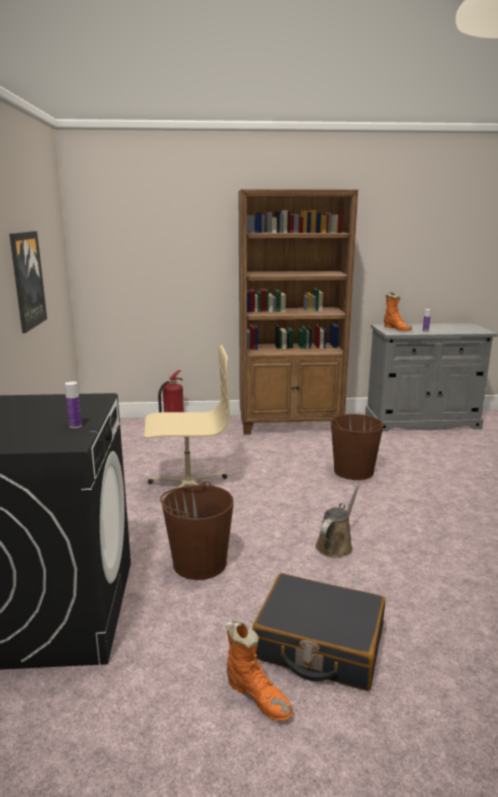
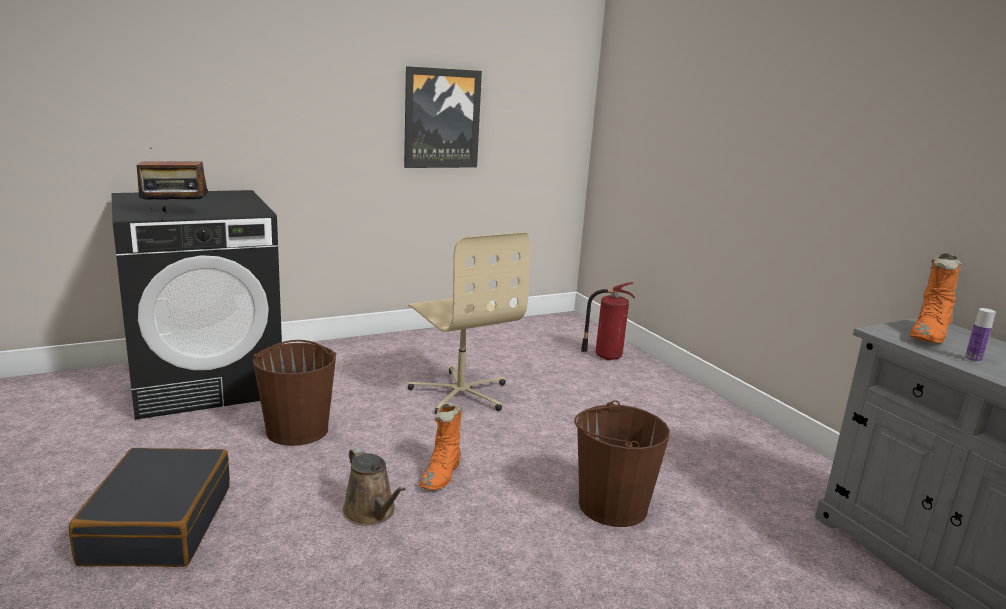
camera: 65 degrees right, 0 degrees up
(75, 426) = (175, 213): bottle -> radio
(258, 696) = (81, 498): orange boot -> orange boot (442, 475)
(290, 425) = (725, 430): brown bookcase -> none
(336, 545) = (371, 513): brown watering can -> brown watering can turned 45 degrees clockwise

